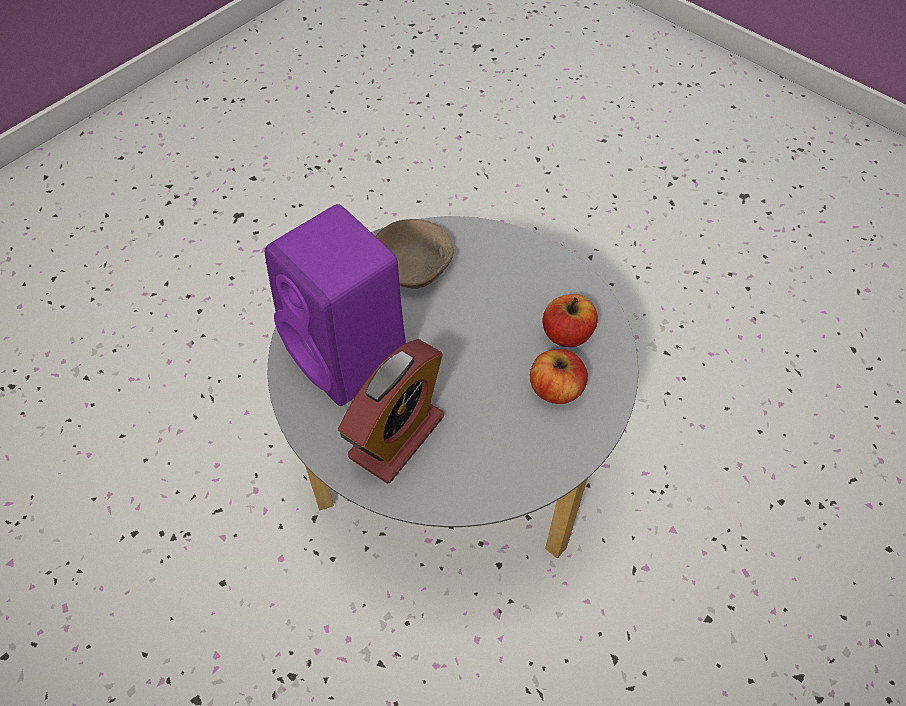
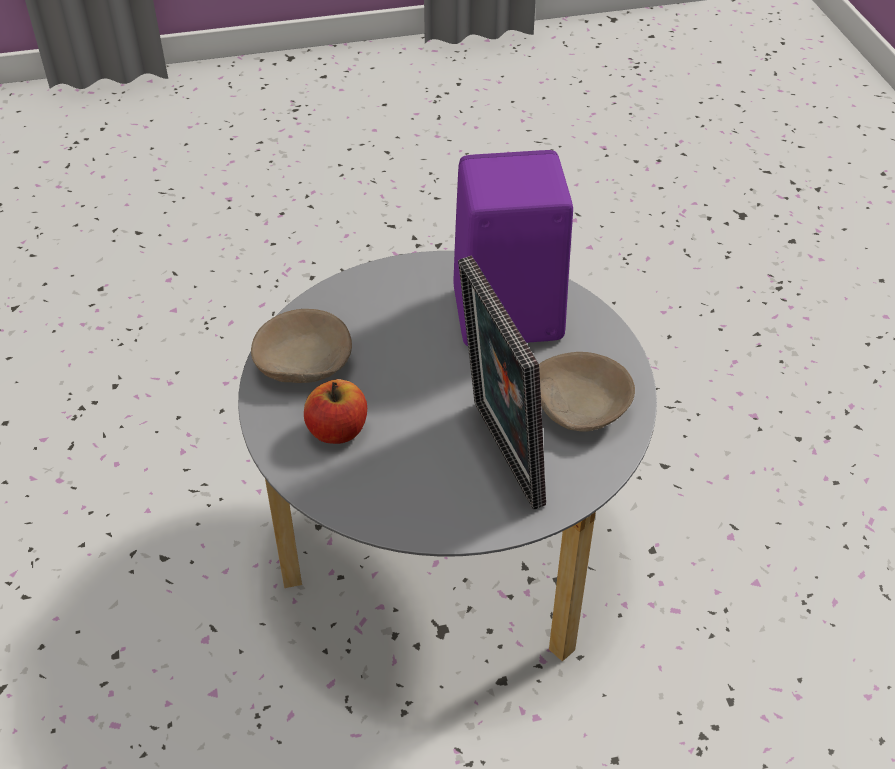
camera: 125 degrees right, 10 degrees down
(397, 436) = (395, 308): alarm clock -> none
(495, 285) = (499, 455): none -> picture frame
(510, 459) = (304, 362): none -> beige bowl
(567, 334) = (387, 476): apple -> none

